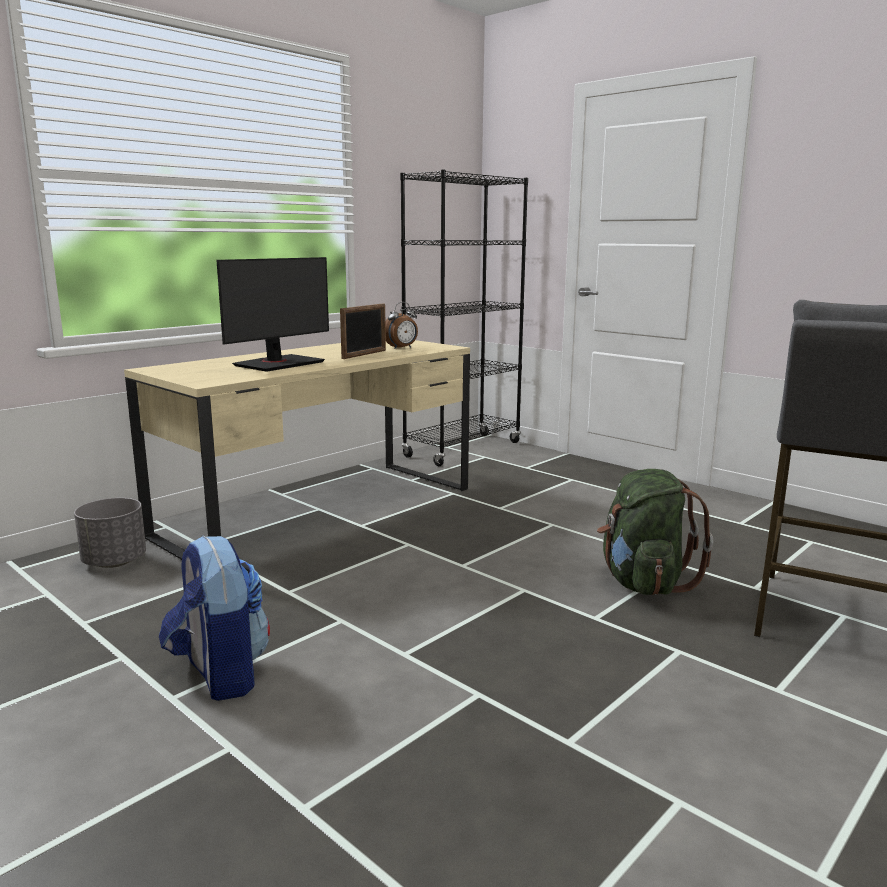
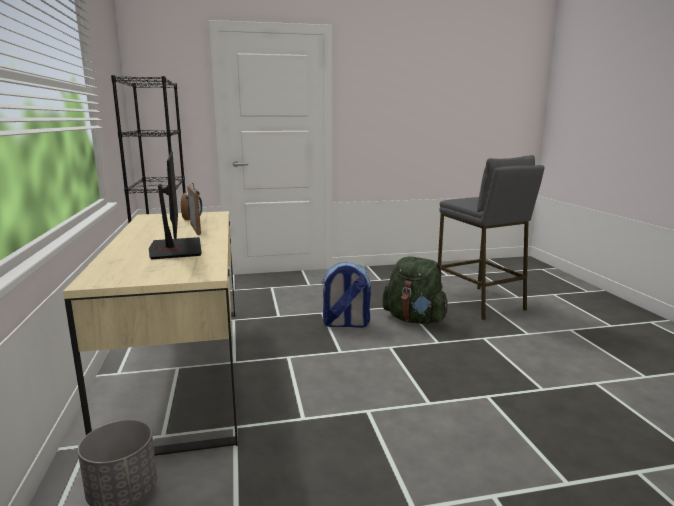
camera: 55 degrees left, 0 degrees up
(219, 674) = (397, 478): backpack -> backpack (345, 324)

